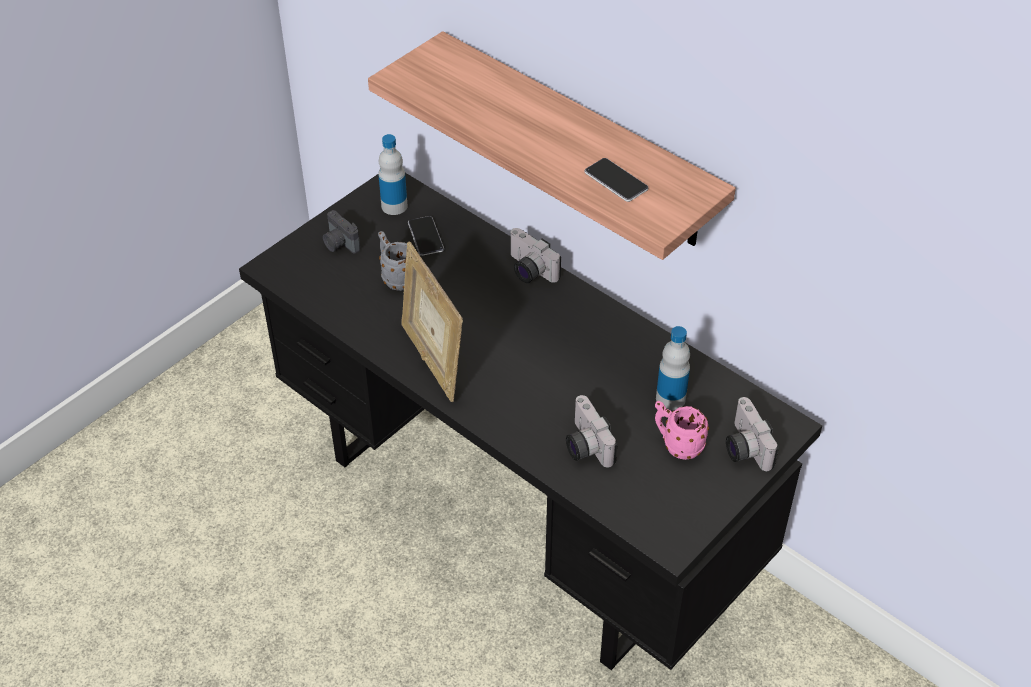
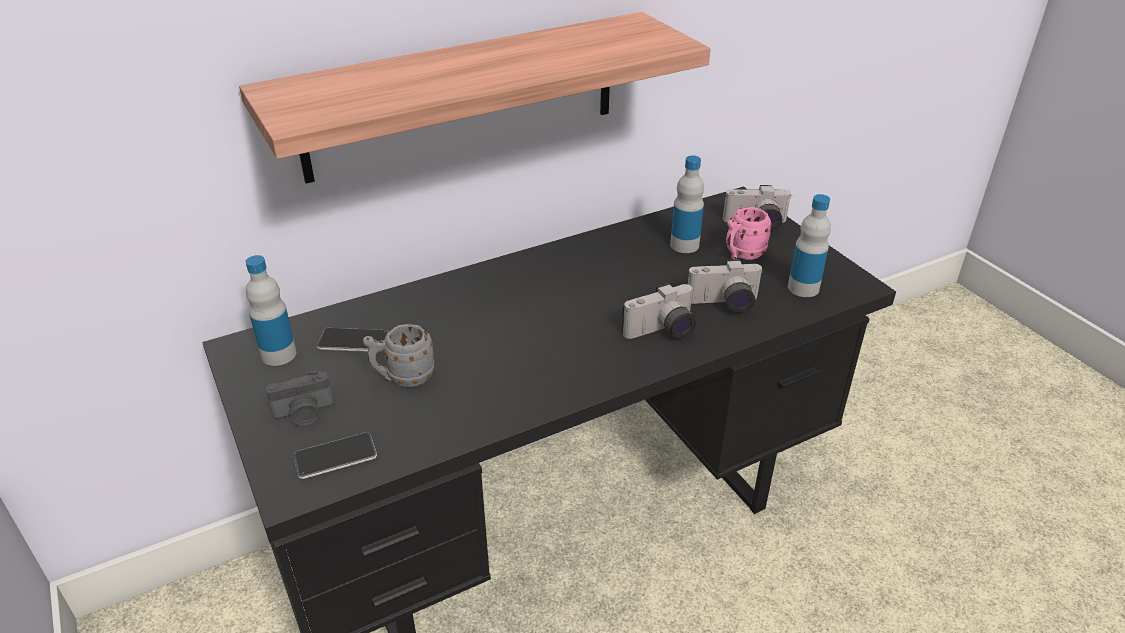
camera: 70 degrees left, 10 degrees down
(432, 360) = (556, 378): picture frame -> none
(528, 271) = (464, 284): camera -> camera (662, 332)
(616, 181) = (598, 48): phone -> phone (335, 456)
(642, 500) = (803, 288): none -> bottle

